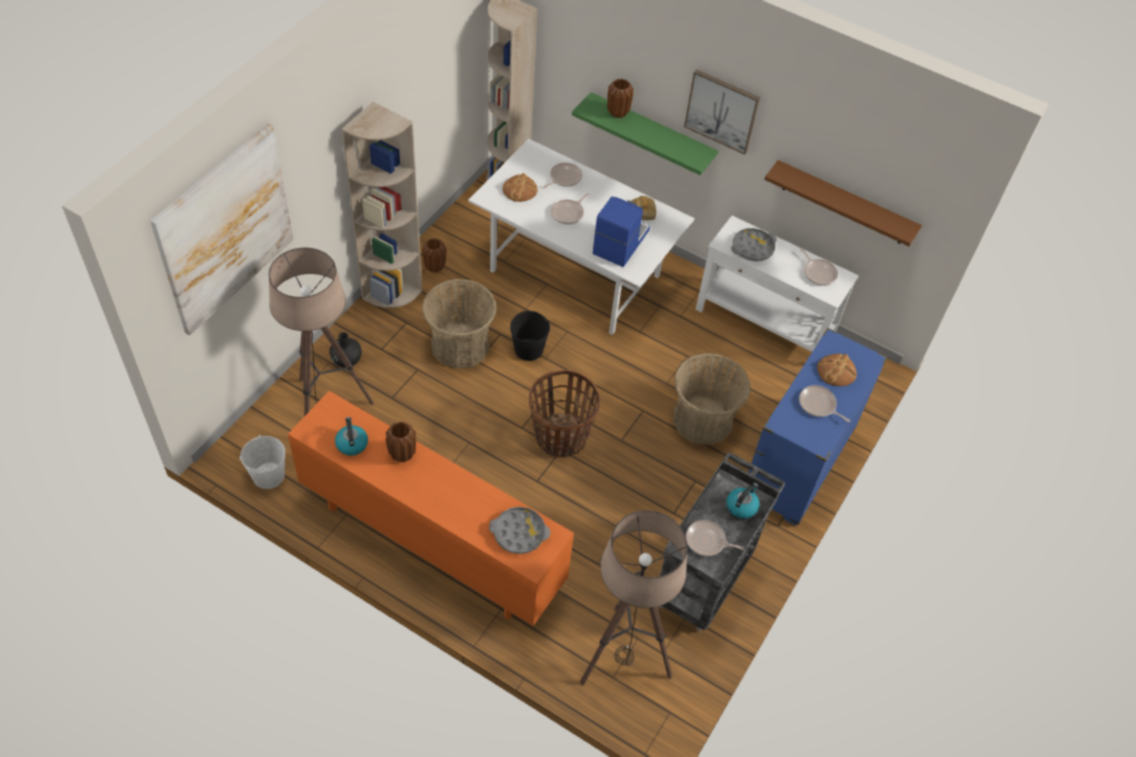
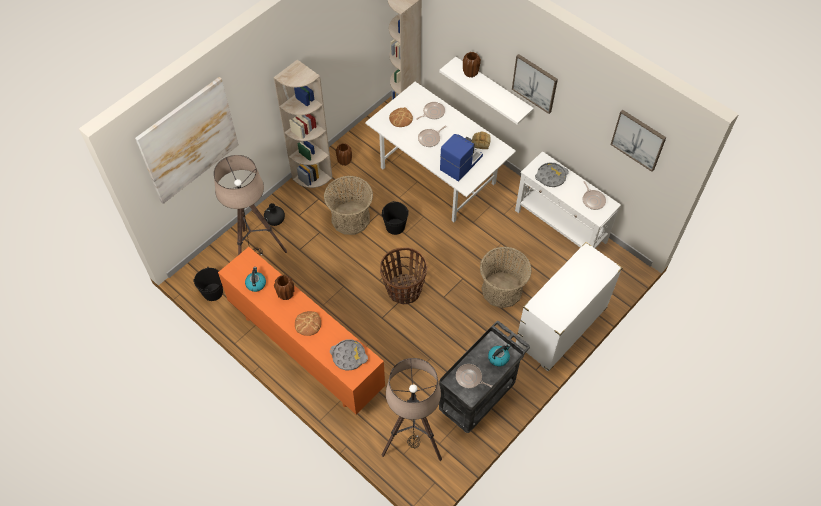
camera: 15 degrees right, 5 degrees up
(268, 475) = (212, 292): white bucket -> black bucket
(651, 132) = (493, 89): green shelf -> white shelf
(798, 462) = (560, 328): blue dresser -> white dresser
(818, 405) = (565, 296): frying pan -> none
(836, 371) = (584, 273): bread -> bread (308, 324)
(844, 203) = (611, 156): brown shelf -> none
(889, 169) = (638, 140): none -> picture

